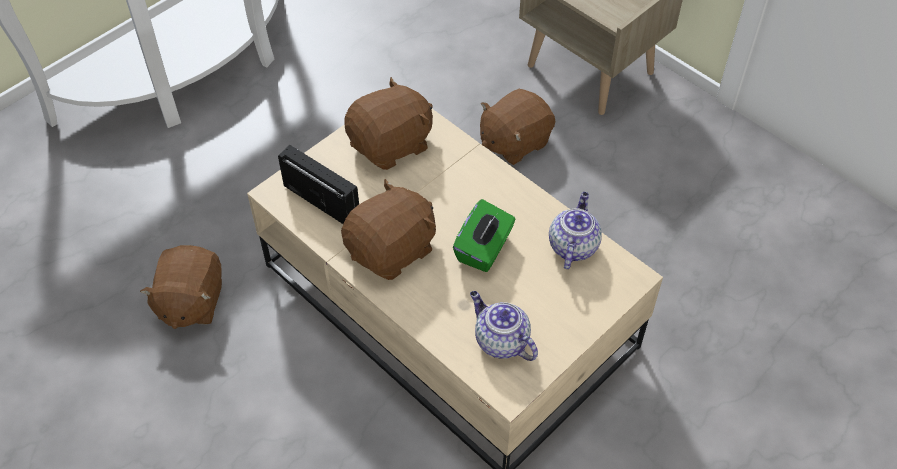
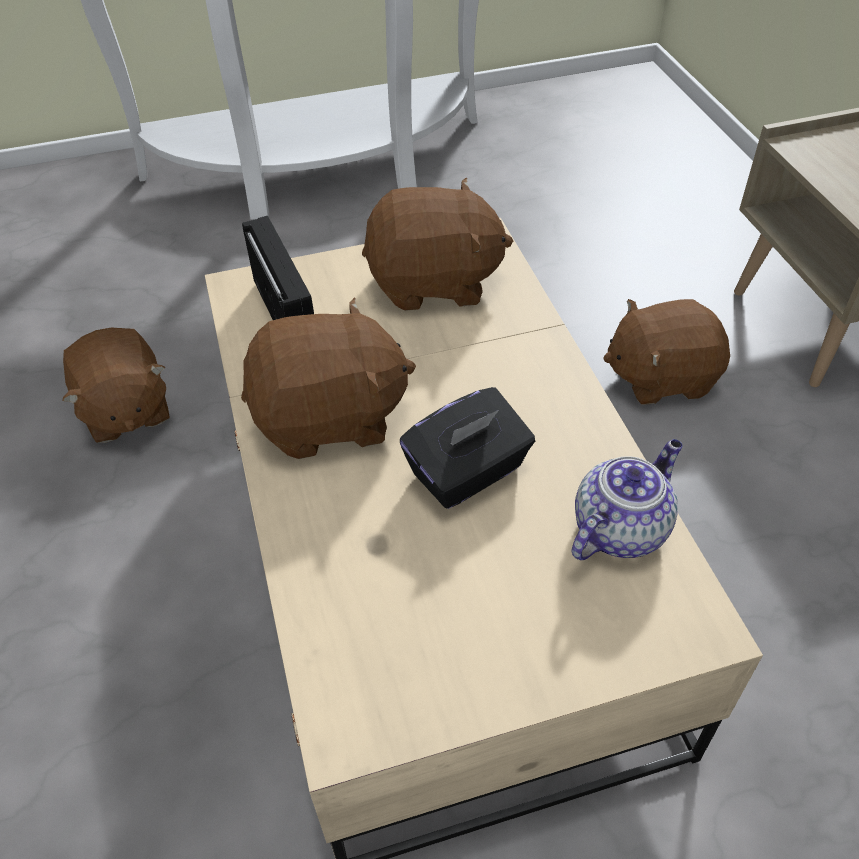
camera: 30 degrees right, 5 degrees down
(190, 302) = (125, 411): brown plush toy -> brown plush toy turned 60 degrees counterclockwise
(484, 249) = (468, 473): green tissue box -> black tissue box
(500, 341) = (393, 632): teapot -> none

